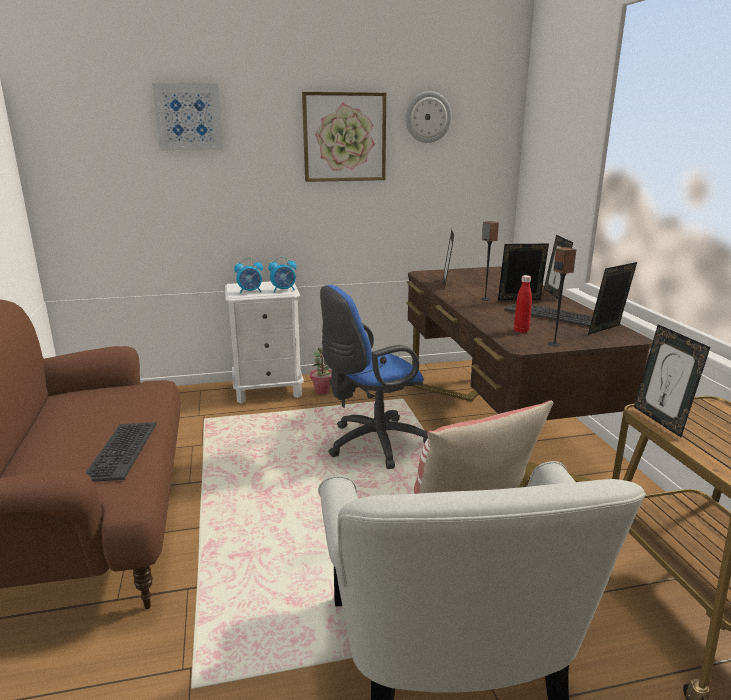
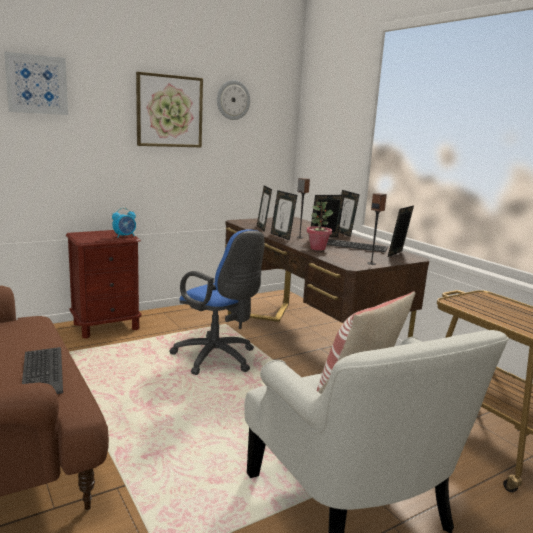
camera: 20 degrees left, 5 degrees down
(250, 292) = (95, 238): alarm clock -> none
(268, 390) = (106, 326): white nightstand -> brown nightstand
(322, 391) = (155, 323): potted plant -> potted plant (317, 248)
(372, 444) = (218, 359): blue office chair -> blue office chair turned 90 degrees counterclockwise
(521, 331) = (342, 256): red bottle -> none
(661, 420) = (464, 305): picture frame -> picture frame (282, 236)

